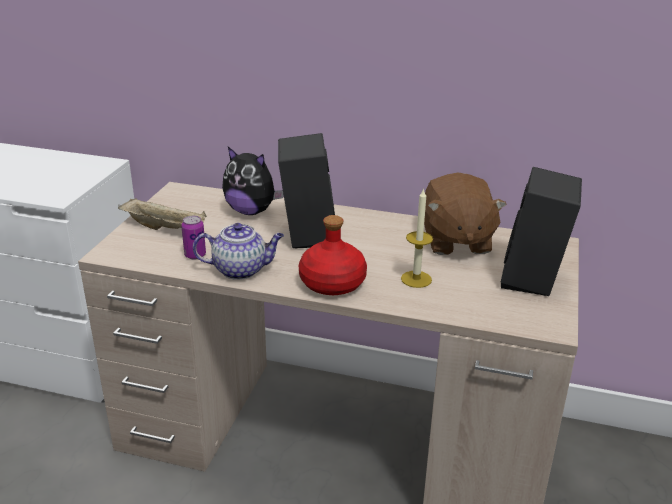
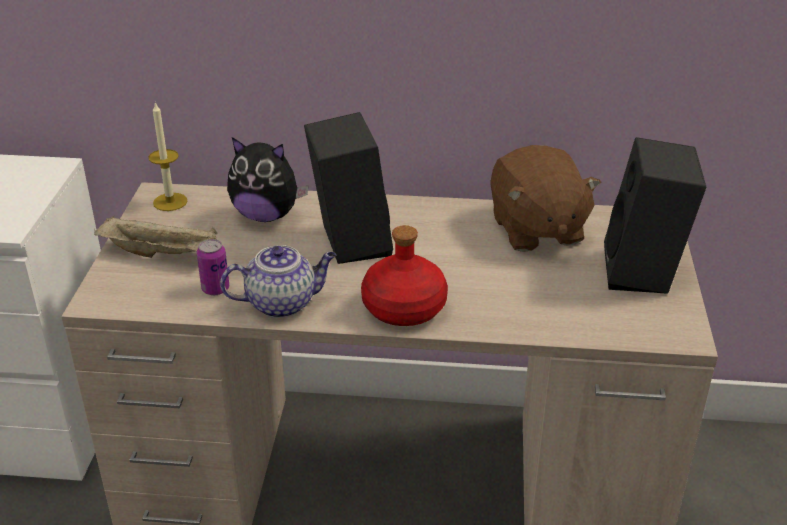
camera: 10 degrees left, 5 degrees up
(416, 279) = (504, 289): candle -> candle (170, 202)

